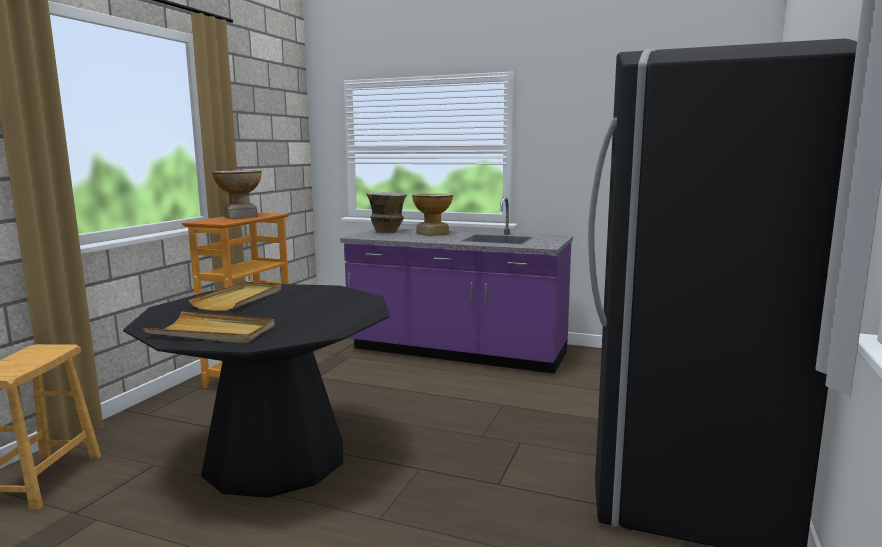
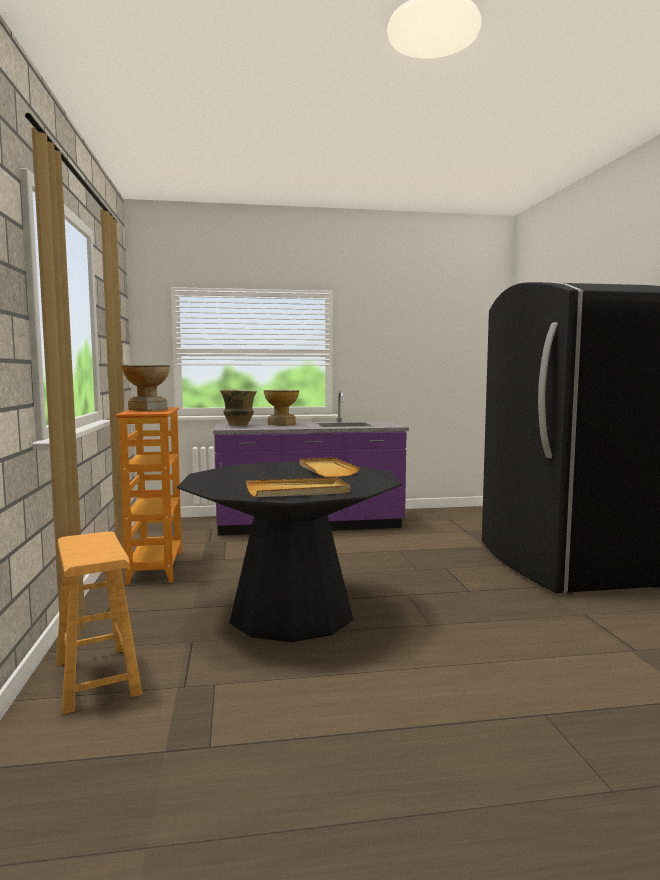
camera: 30 degrees left, 5 degrees down
(240, 299) = (241, 474): beige tray -> beige tray (326, 470)

